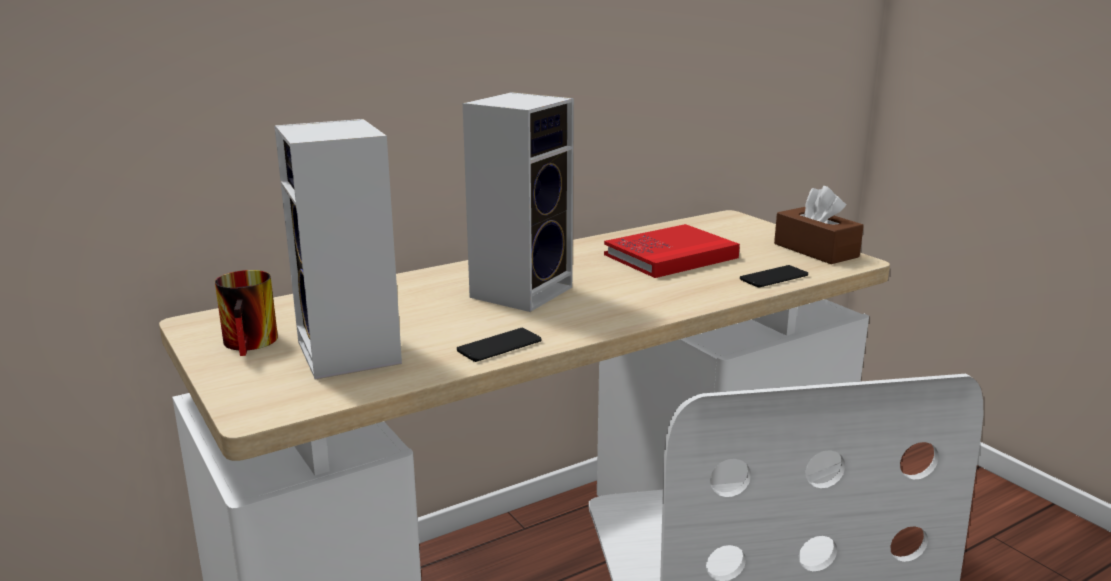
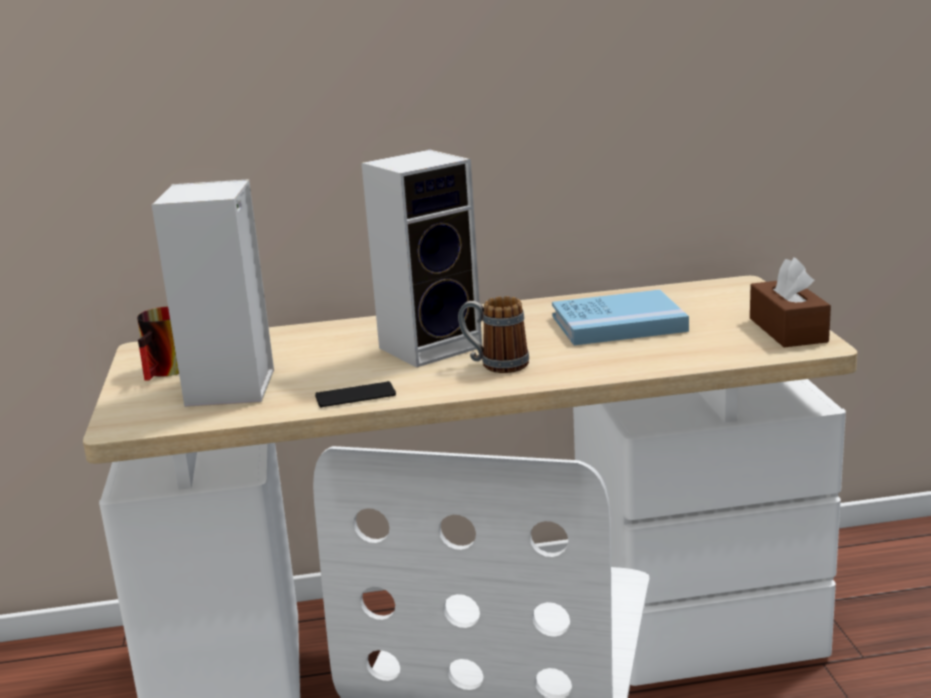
camera: 25 degrees right, 0 degrees up
(603, 301) = (495, 364): none -> mug
(670, 256) = (618, 323): red book -> blue book
(774, 277) = (699, 356): phone -> none

